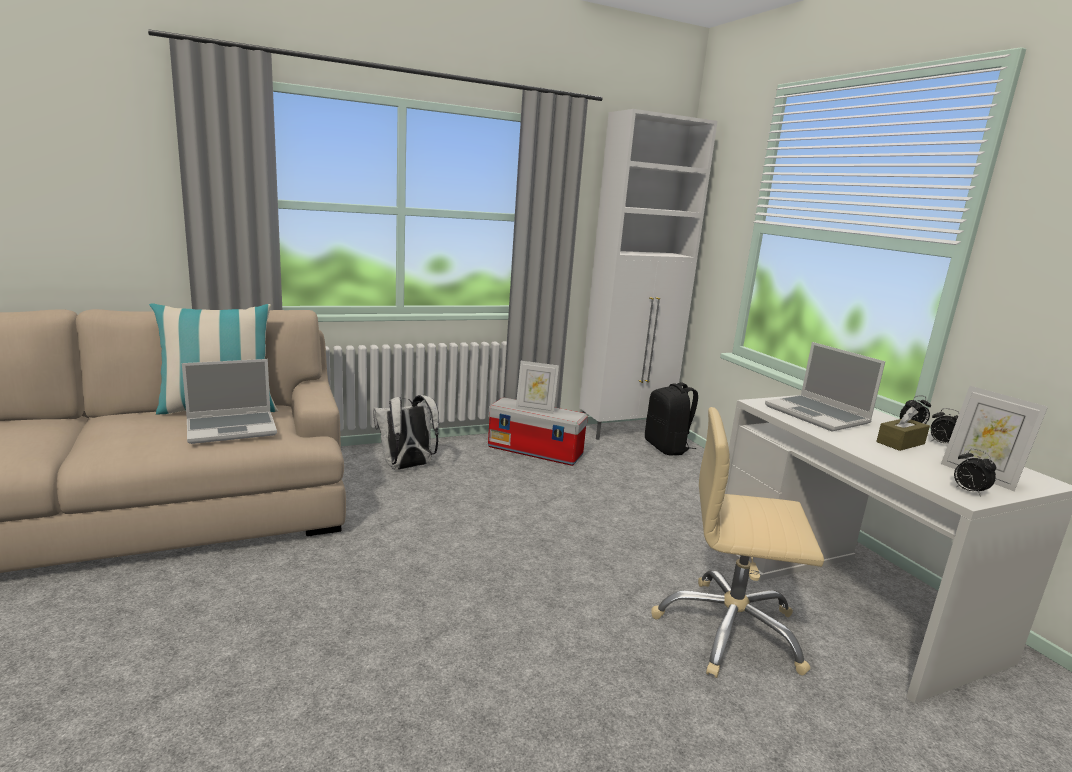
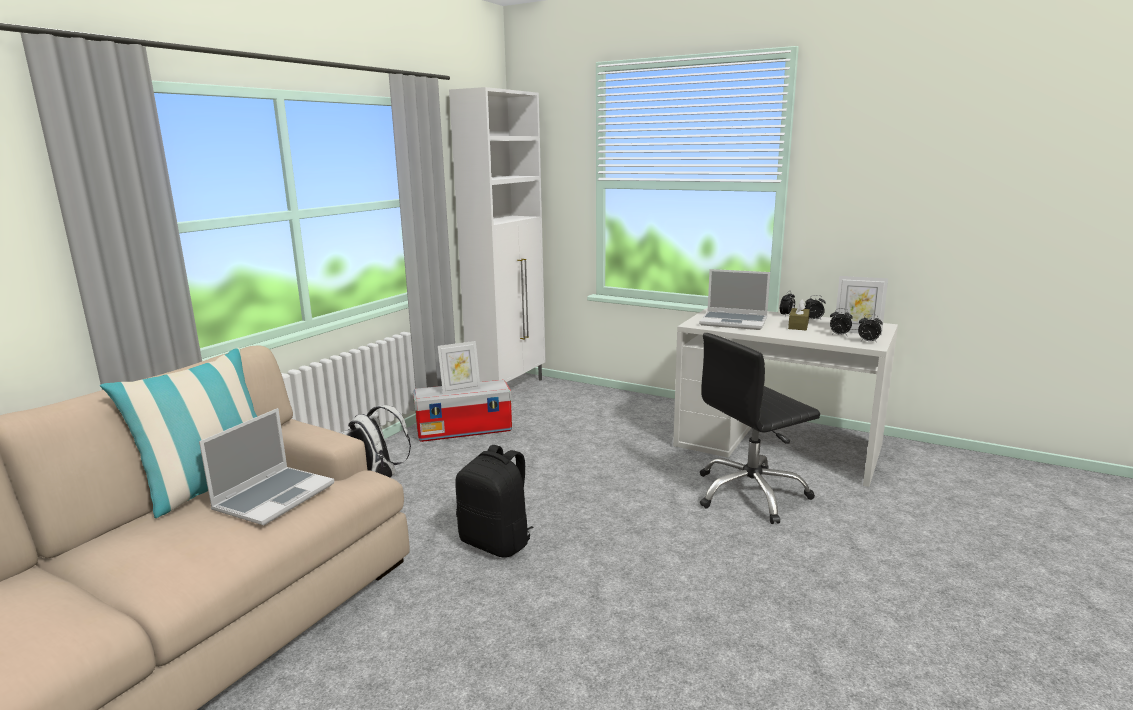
camera: 35 degrees left, 0 degrees up
(667, 448) = (558, 391): black backpack -> black backpack (497, 543)
(729, 630) = (750, 494): beige office chair -> black office chair
(938, 470) = (839, 335): none -> alarm clock

